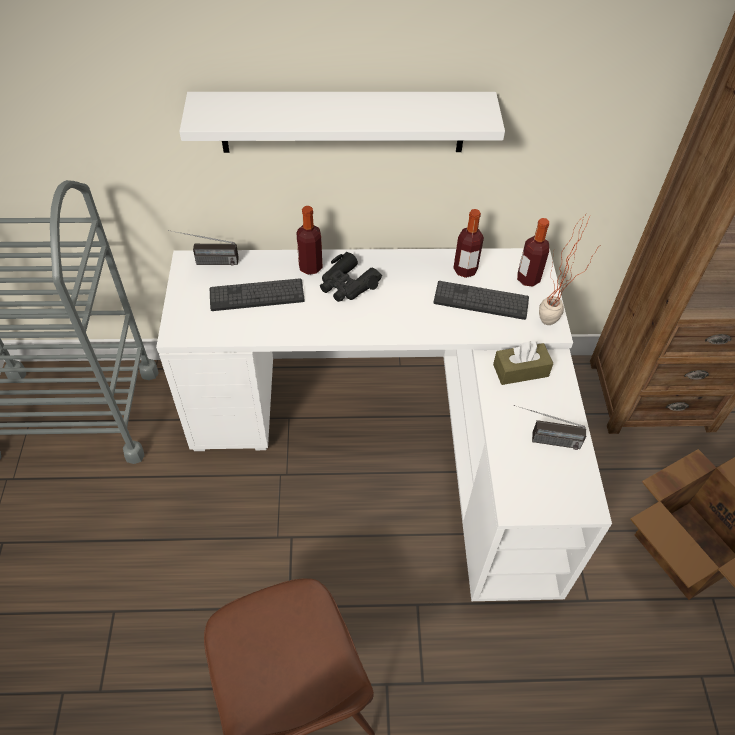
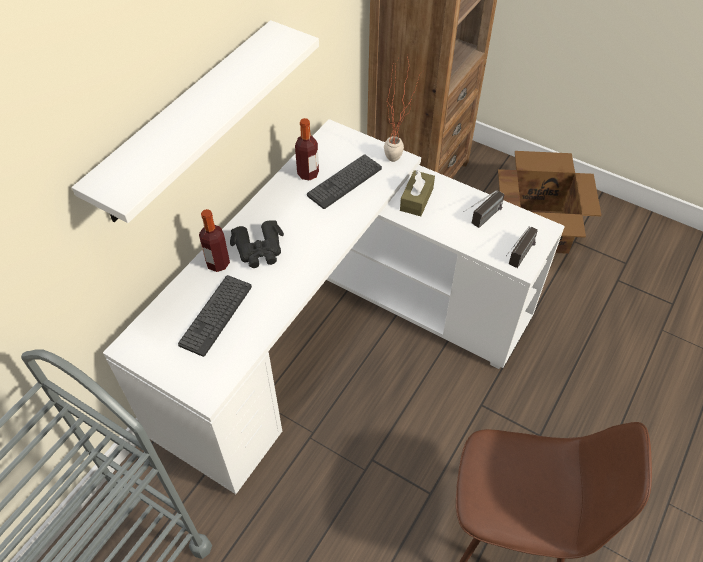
camera: 55 degrees left, 0 degrees up
(206, 262) = (142, 334): radio -> radio (517, 260)
(528, 279) = (347, 146): bottle -> none

